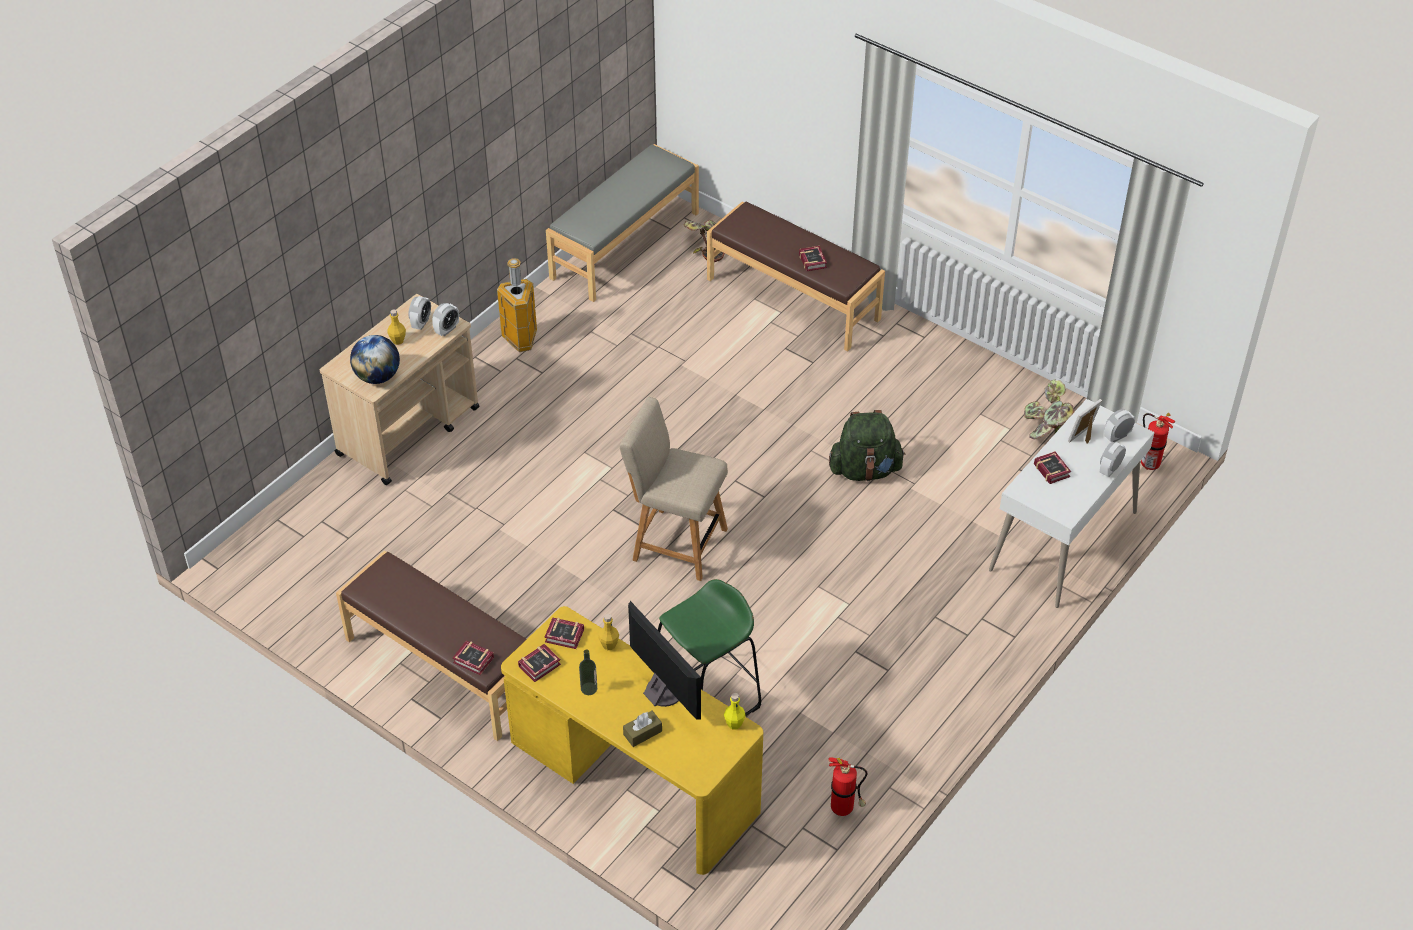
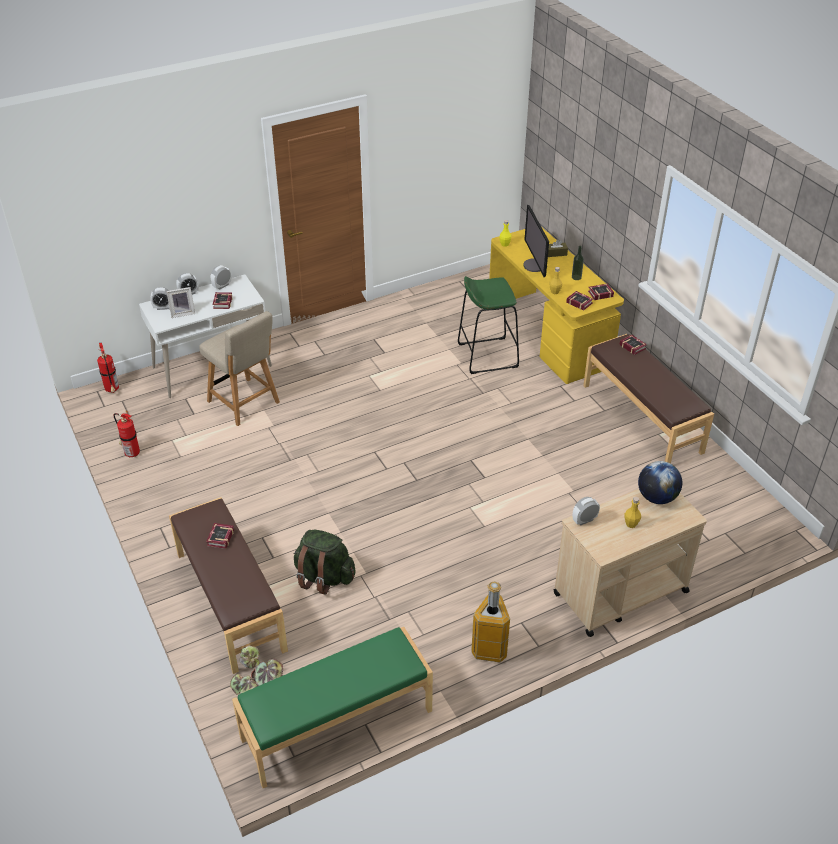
camera: 155 degrees left, 5 degrees down
(421, 323) = (605, 534): alarm clock -> alarm clock (222, 286)
(624, 245) = (337, 725): grey bench -> green bench
(675, 543) = (454, 442): beige chair -> beige chair (245, 403)
(844, 809) = (444, 293): fire extinguisher -> fire extinguisher (131, 453)
(865, 470) = (293, 446): green backpack -> green backpack (324, 577)
(1046, 429) = (149, 432): potted plant -> none

